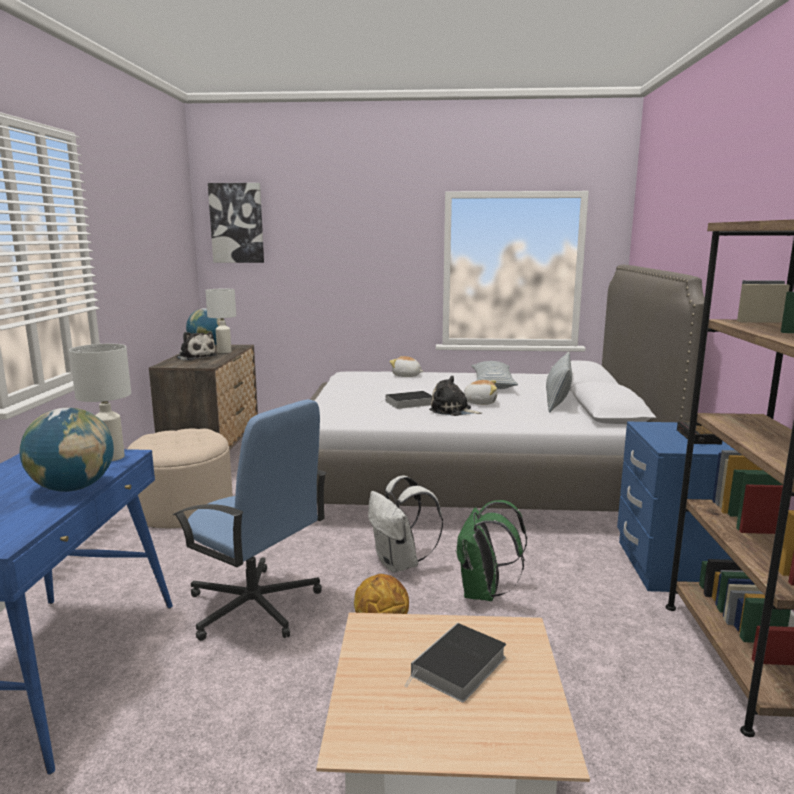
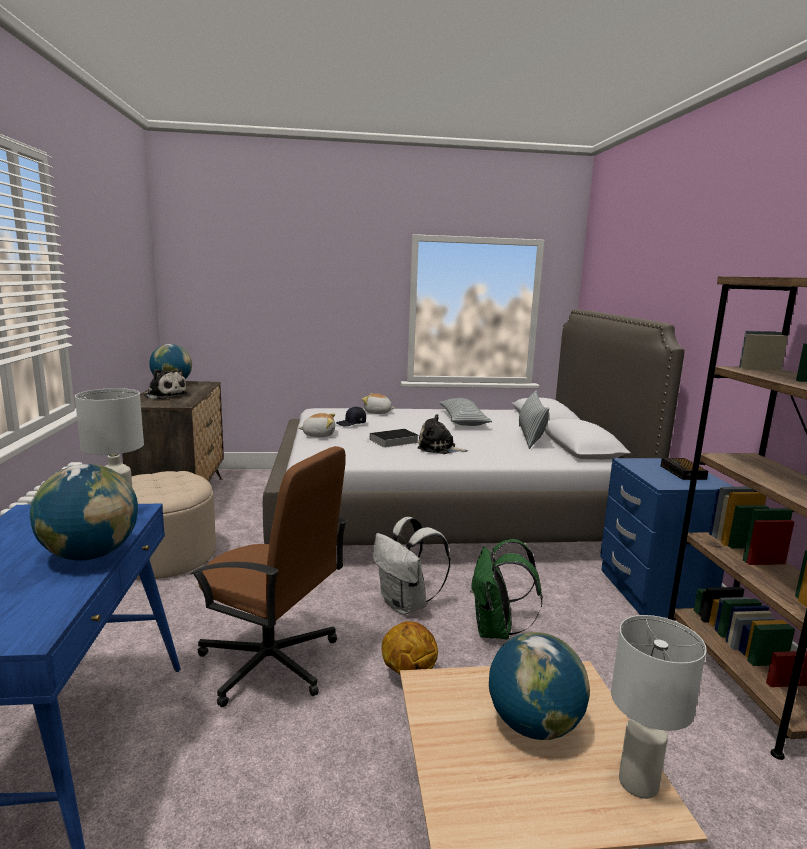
camera: 10 degrees left, 0 degrees up
(224, 352) = (192, 389): white table lamp -> white table lamp (637, 782)
(237, 223) = (201, 257): picture -> none
(254, 607) = (270, 663): blue office chair -> brown office chair
(374, 386) = (351, 423): none -> black cap
(458, 668) = (533, 725): book -> globe
(480, 402) = (460, 439): plush toy -> plush toy (319, 435)

